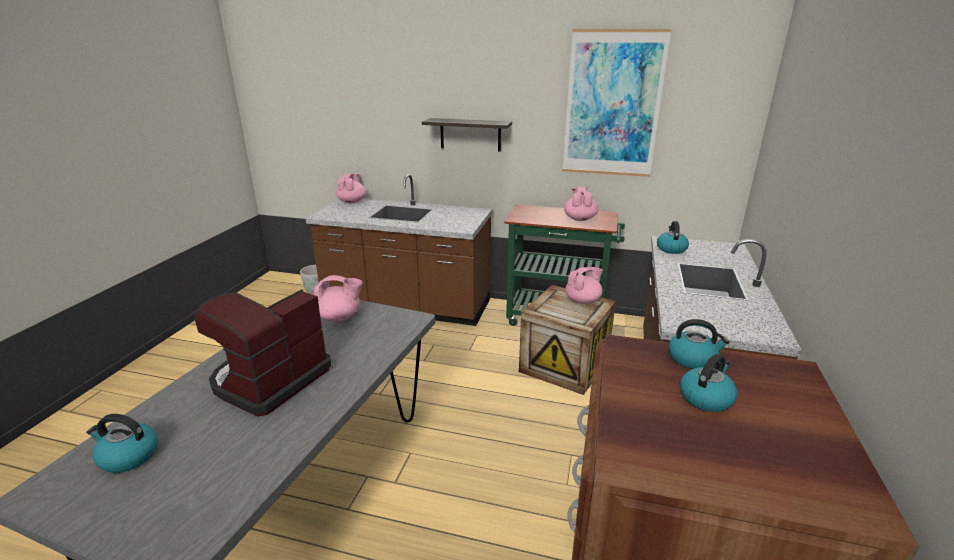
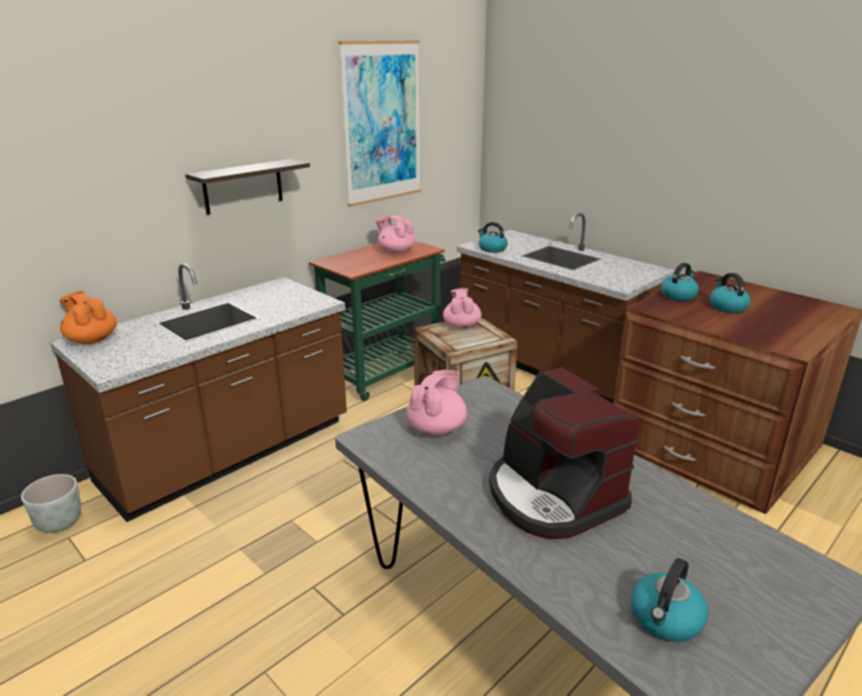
camera: 60 degrees left, 0 degrees up
(352, 201) = (92, 340): pink teapot -> orange teapot

